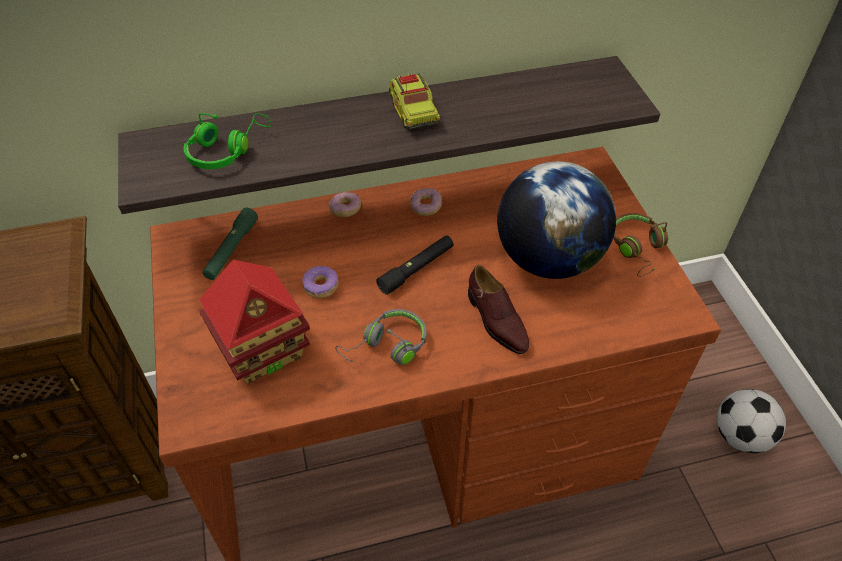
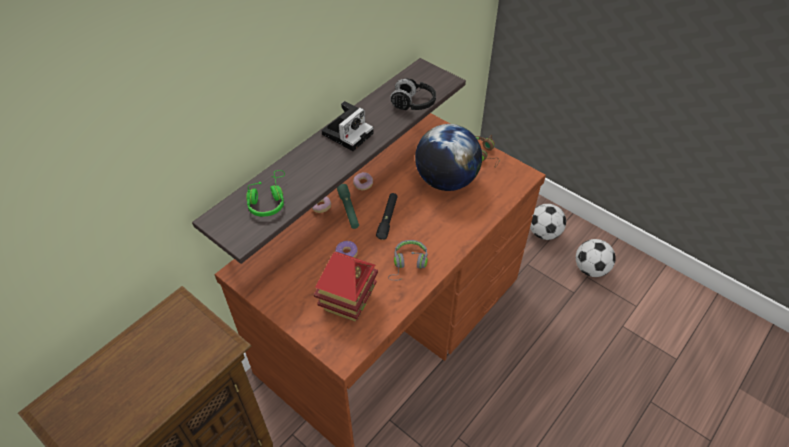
camera: 35 degrees left, 0 degrees up
(231, 249) = (278, 261): green flashlight -> green flashlight (348, 210)
(413, 112) = (348, 132): toy truck -> camera
(496, 320) = (448, 223): brown shoe -> none
(543, 113) = (413, 104): none -> black headphones
(781, 534) = (590, 269): none -> football

